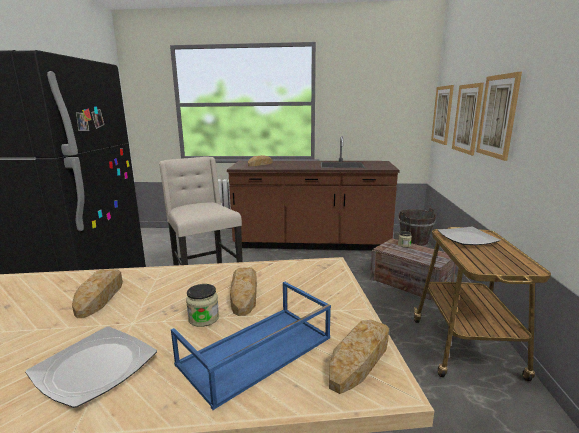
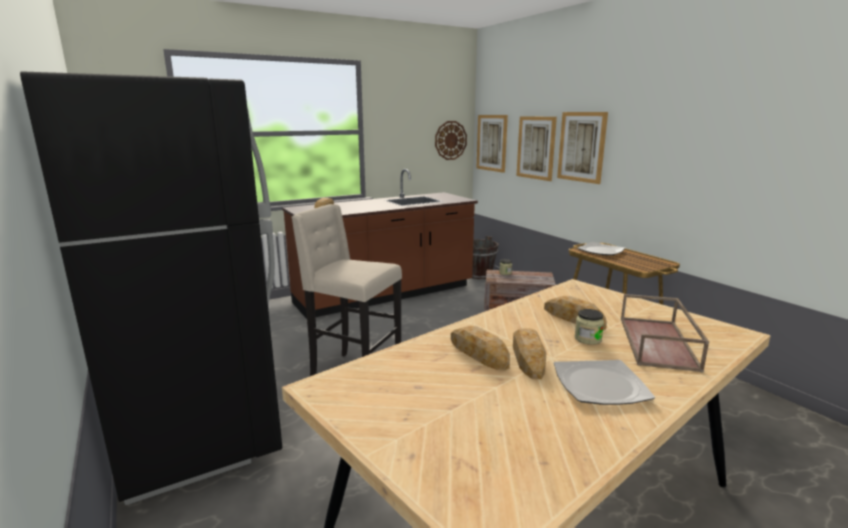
camera: 35 degrees left, 0 degrees up
(256, 352) = (659, 343): blue tray -> brown tray
(359, 359) = (706, 327): bread -> bread (528, 358)
(405, 112) = (450, 140): none -> wall clock

